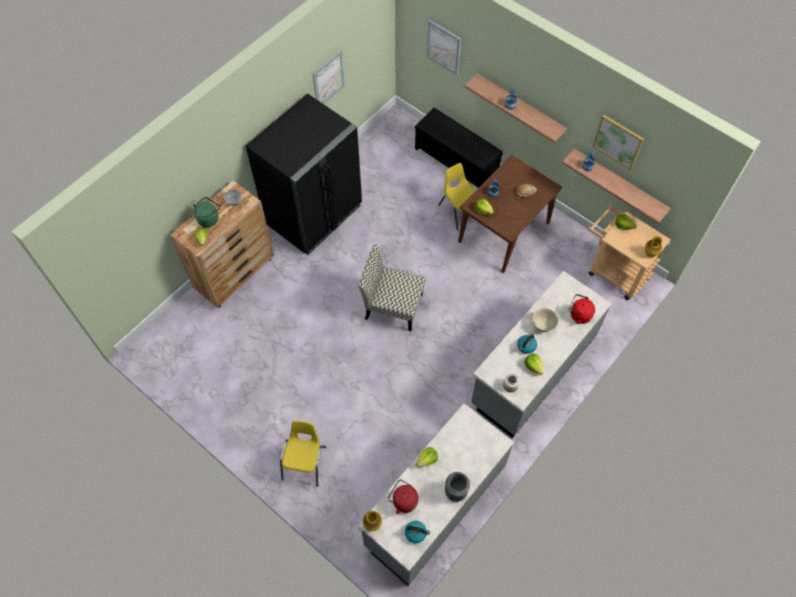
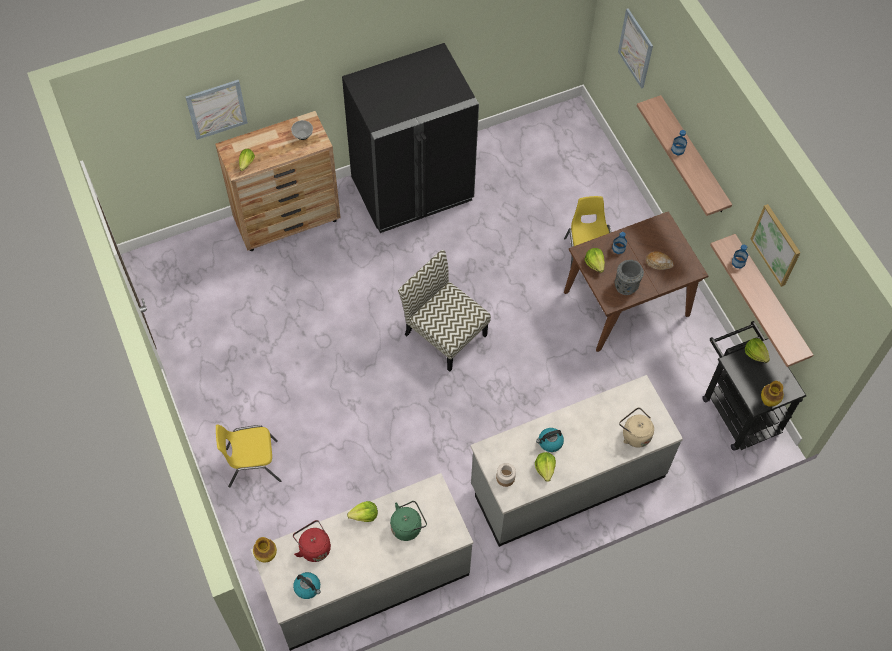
camera: 25 degrees right, 0 degrees up
(209, 218) = (266, 143): green kettle -> green kettle (408, 526)
(305, 462) = (252, 464): yellow chair -> yellow chair turned 135 degrees counterclockwise
(328, 79) = (479, 35): picture -> picture (216, 109)
(456, 162) = (616, 195): black bench -> none
(456, 491) = (376, 564): grey vase -> grey vase (626, 286)
(543, 325) = (584, 427): beige bowl -> none
(579, 315) = (634, 434): red kettle -> beige kettle
(614, 271) = (737, 408): beige cart -> black cart

